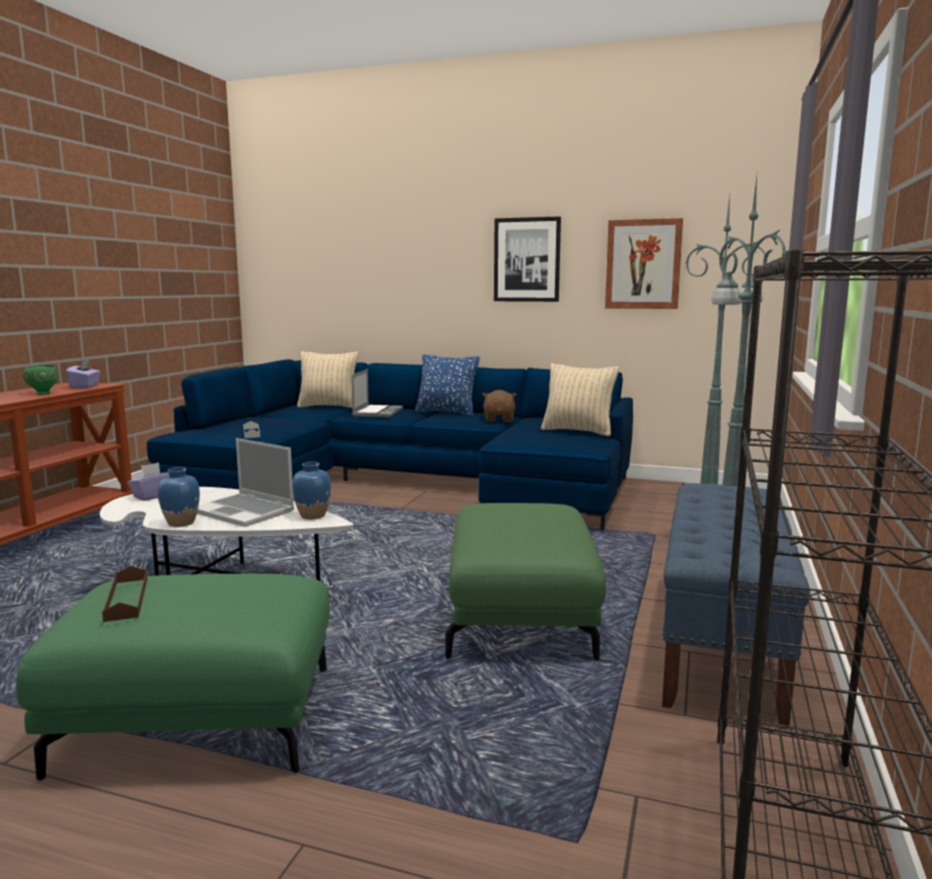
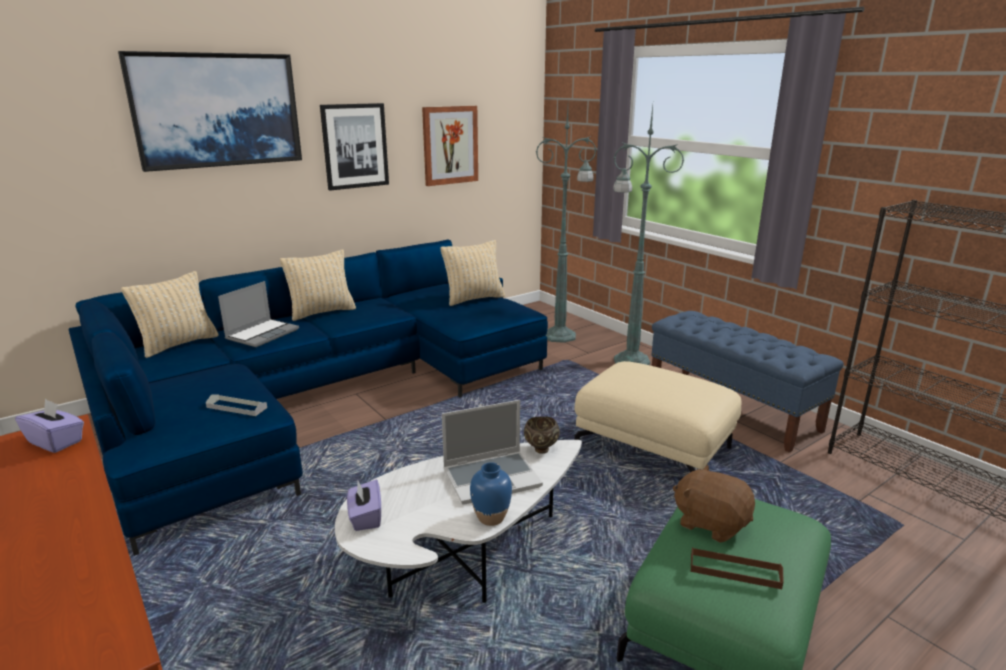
camera: 55 degrees left, 10 degrees up
(43, 394) = (68, 478): green bowl -> none
(312, 516) = (540, 450): blue vase -> brown bowl
(377, 412) = (262, 334): laptop -> laptop turned 75 degrees clockwise
(408, 224) = (217, 110): none -> picture
(446, 412) = (322, 312): blue pillow -> beige pillow
(499, 419) = (387, 306): brown plush toy -> brown plush toy (711, 523)
(521, 618) = (654, 449): green ottoman -> beige ottoman

